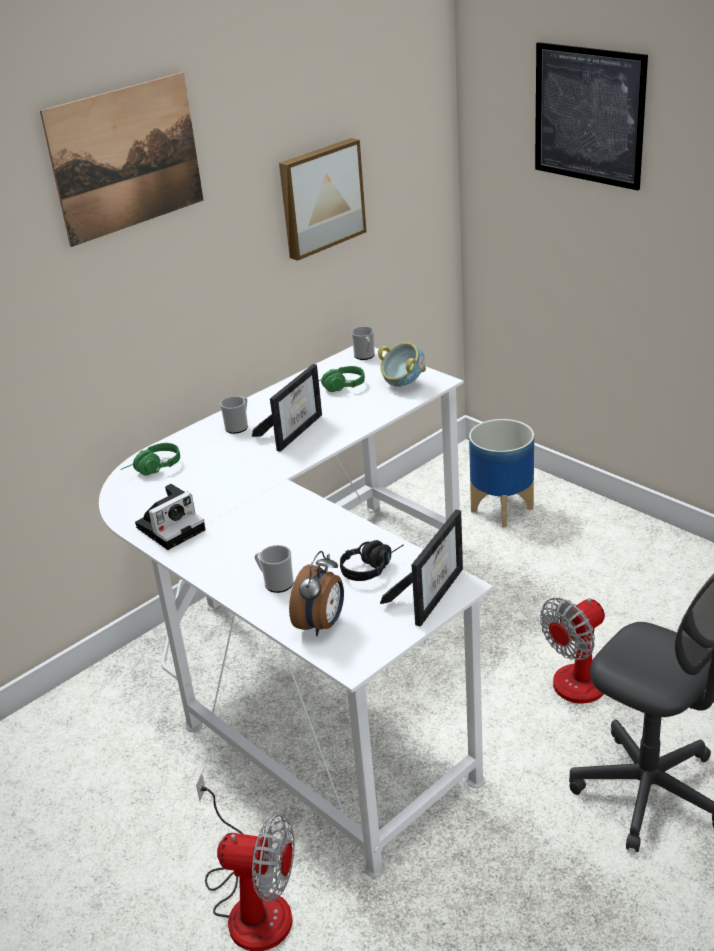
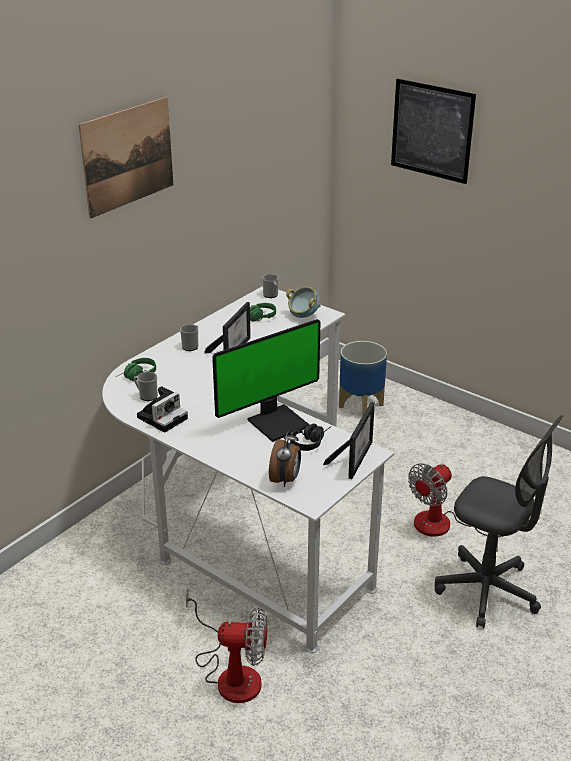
camera: 10 degrees left, 0 degrees up
(276, 583) = (247, 453): mug -> mug (146, 396)
(320, 197) = (245, 182): picture -> none
(330, 537) = (277, 422): none -> monitor

